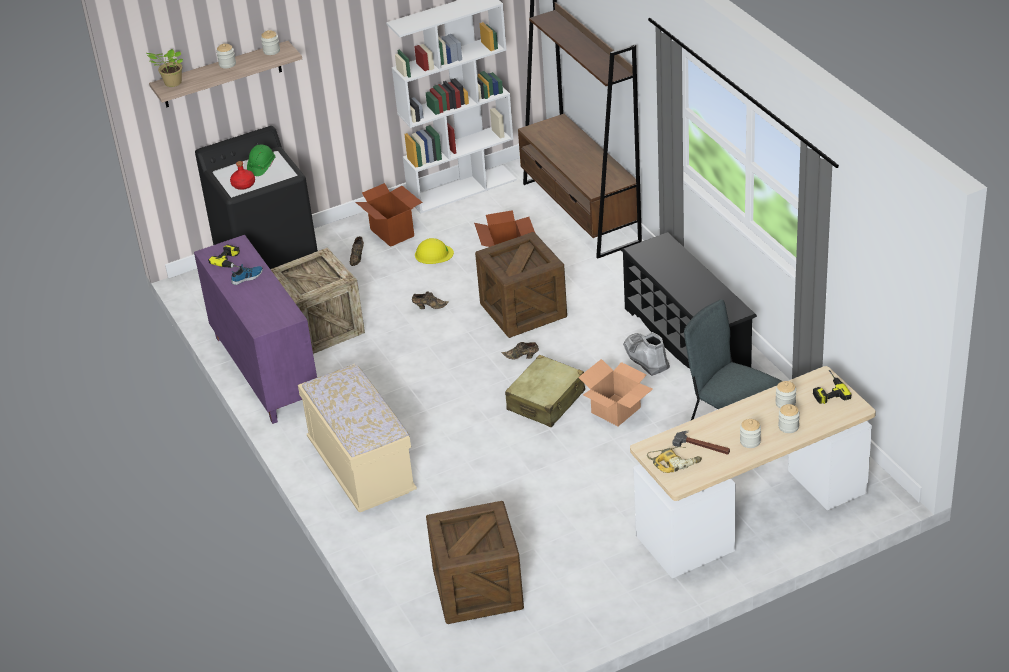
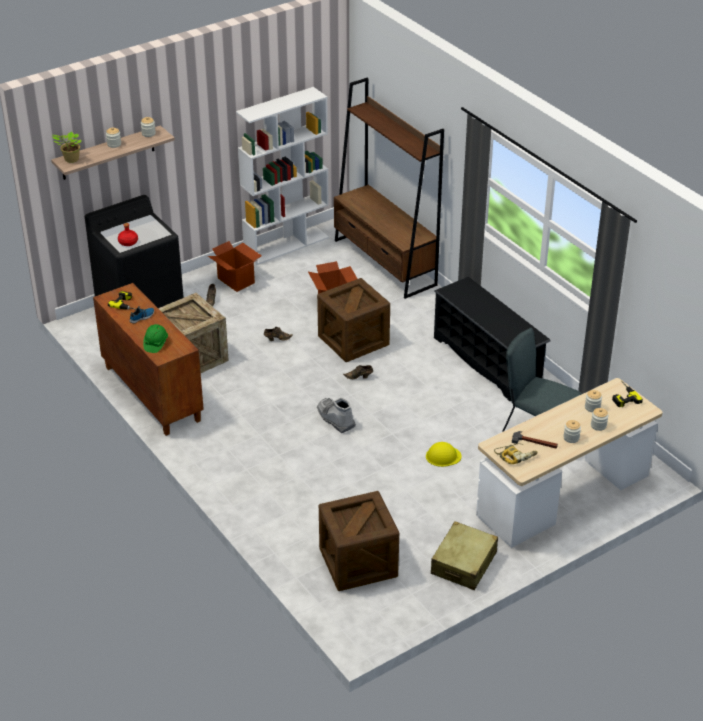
camera: 10 degrees left, 0 degrees up
(261, 167) = (140, 228): green hard hat -> green hard hat (155, 343)
(264, 371) = (151, 393): purple cabinet -> brown cabinet
(361, 468) = (245, 469): beige bench -> none
(433, 254) = (273, 297): yellow hard hat -> yellow hard hat (443, 456)
(546, 401) = (385, 411): beige suitcase -> beige suitcase (464, 563)
(616, 409) = (441, 417): cardboard box -> none
(645, 359) = (457, 376): grey boot -> grey boot (335, 419)

